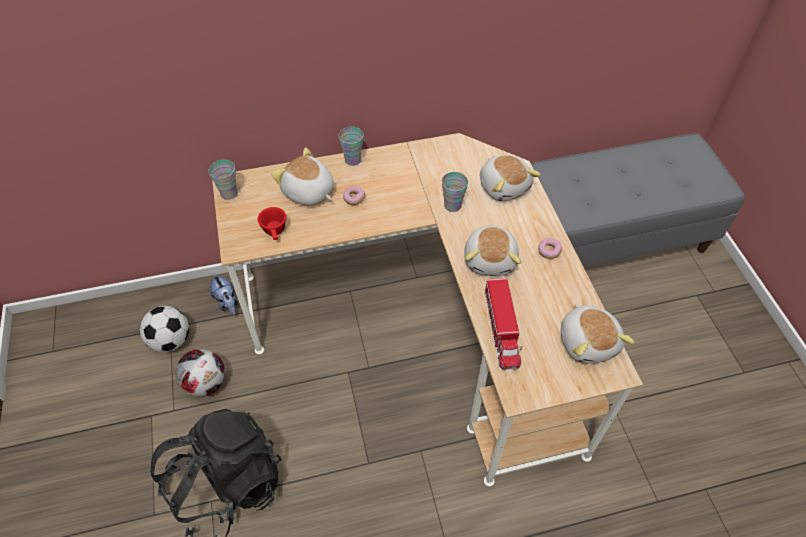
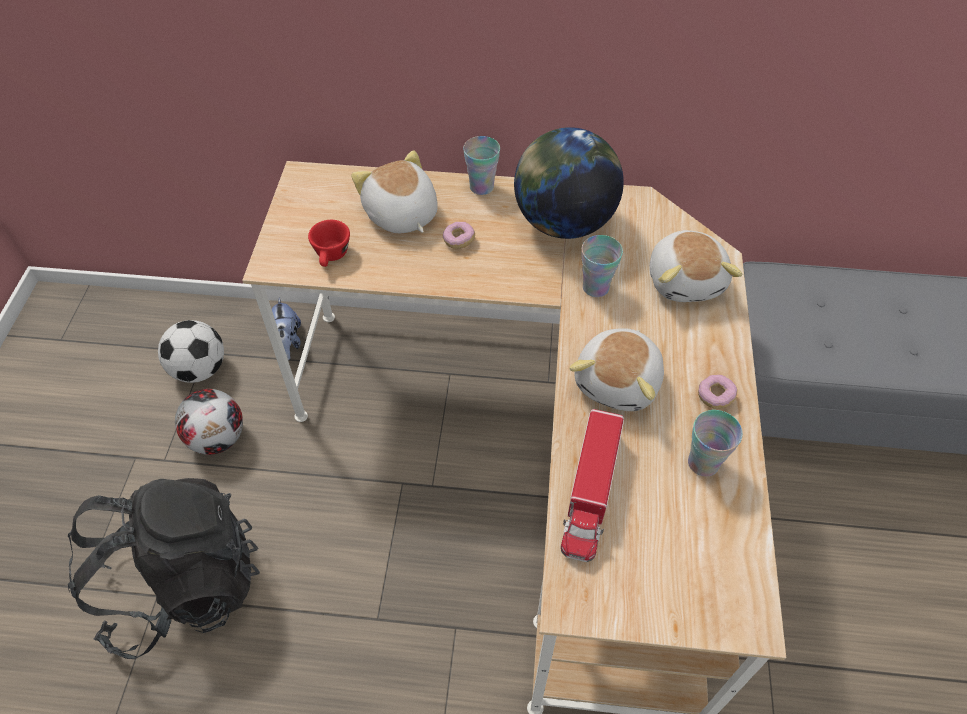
camera: 20 degrees right, 0 degrees up
(229, 193) = (297, 190): cup -> cup (703, 463)
(415, 170) = (563, 222): none -> globe
(588, 342) = (721, 557): plush toy -> none

